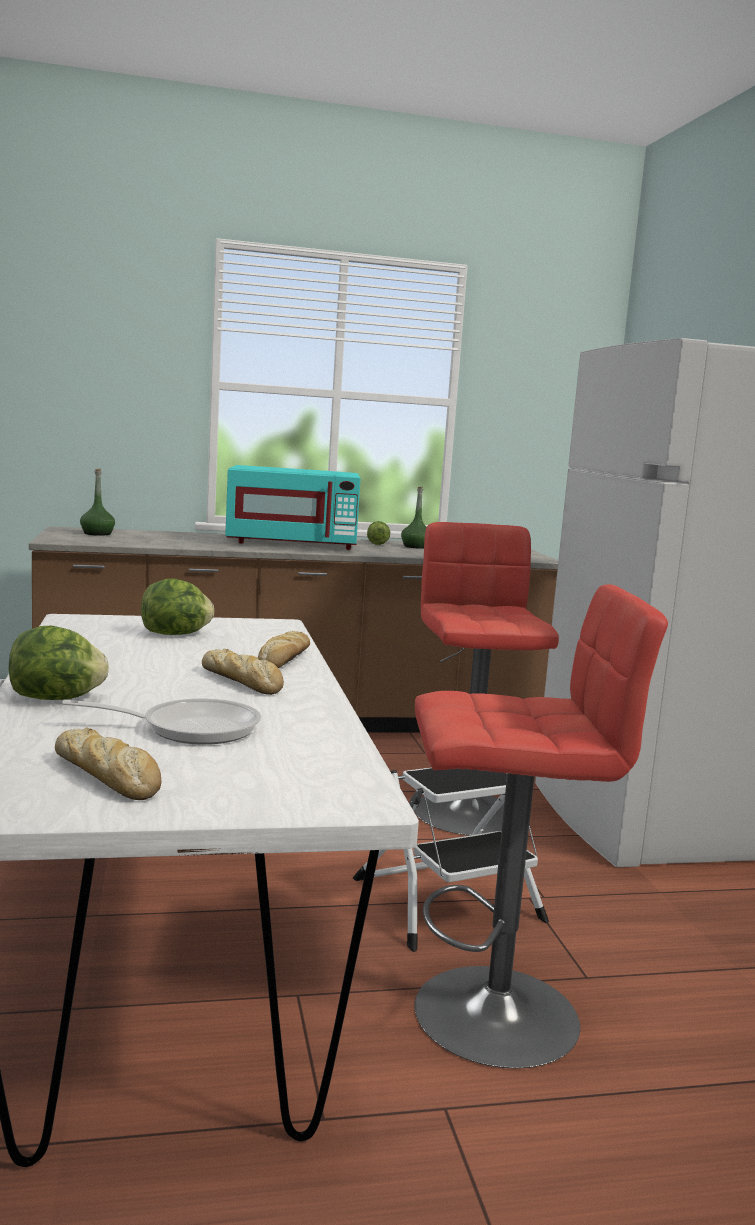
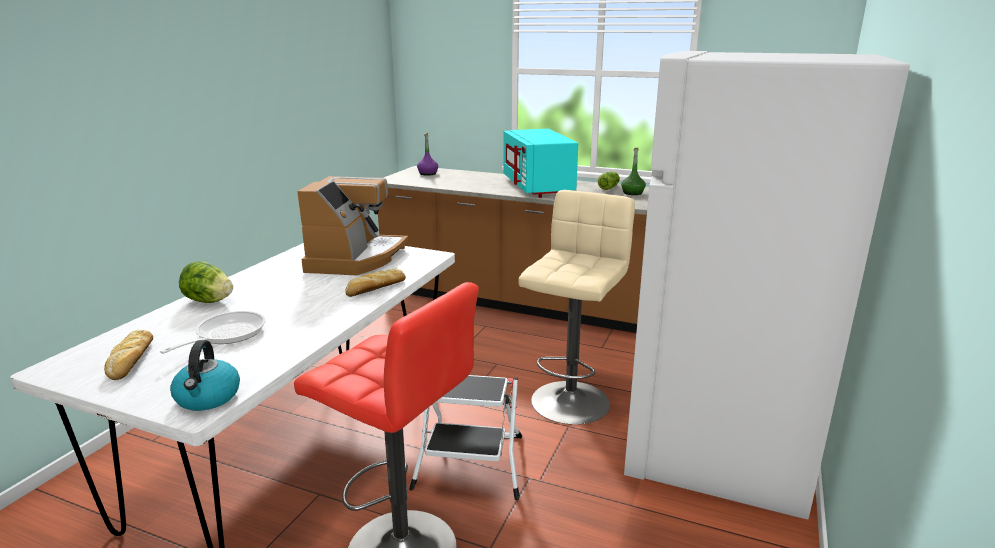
camera: 35 degrees right, 10 degrees up
(97, 534) = (427, 174): green bottle -> purple bottle
(176, 634) = (356, 259): lettuce -> coffee machine
(190, 728) = (225, 334): frying pan -> frying pan turned 90 degrees counterclockwise
(242, 681) = (318, 303): bread -> none
(292, 544) = (538, 187): turquoise microwave -> turquoise microwave turned 45 degrees clockwise
(343, 789) = (208, 398): none -> kettle
(468, 813) = (571, 402): red stool -> beige stool

